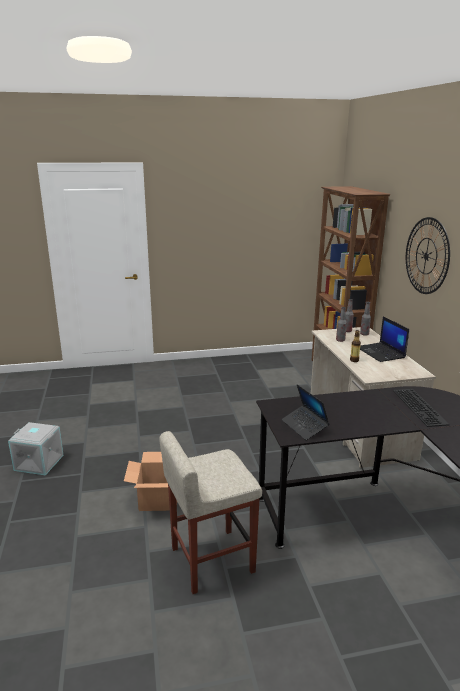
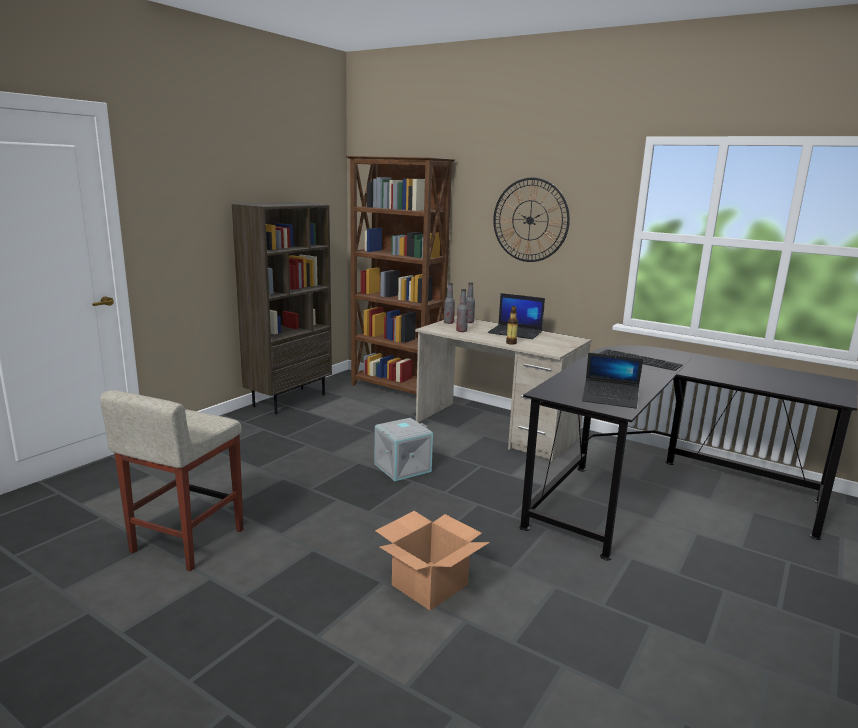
camera: 45 degrees left, 5 degrees down
(39, 462) = (178, 640): grey storage box -> grey storage box (402, 467)
(211, 560) = (580, 607): beige stool -> beige stool (186, 541)
(257, 359) = (289, 400): none -> brown bookcase

